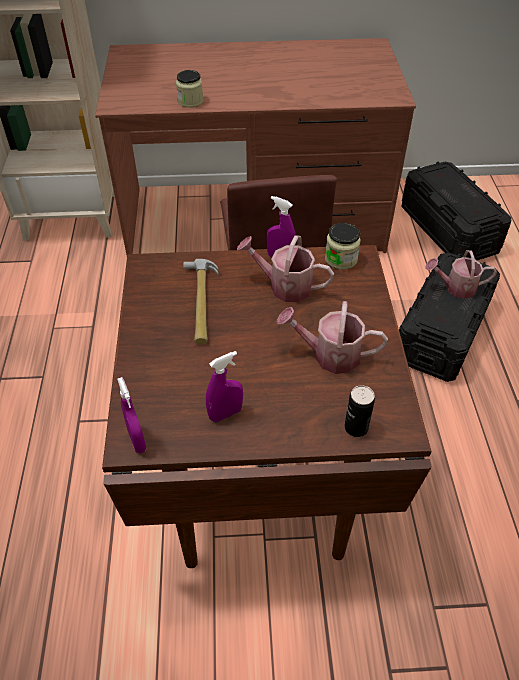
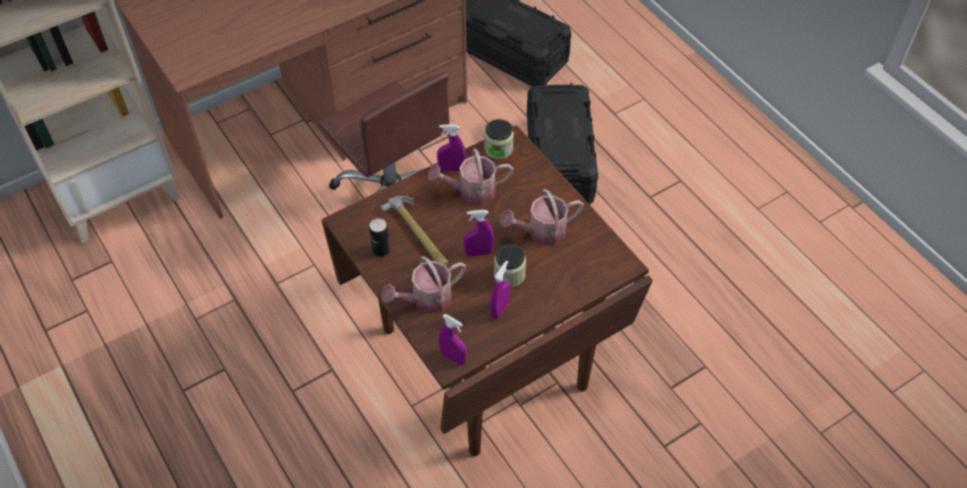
camera: 30 degrees left, 5 degrees up
(190, 101) = (258, 40): jar -> jar (509, 275)
(247, 346) = (478, 252): none -> purple spray bottle
(356, 427) = (592, 276): can -> can (381, 250)
(456, 287) = (560, 118): watering can -> watering can (426, 299)

